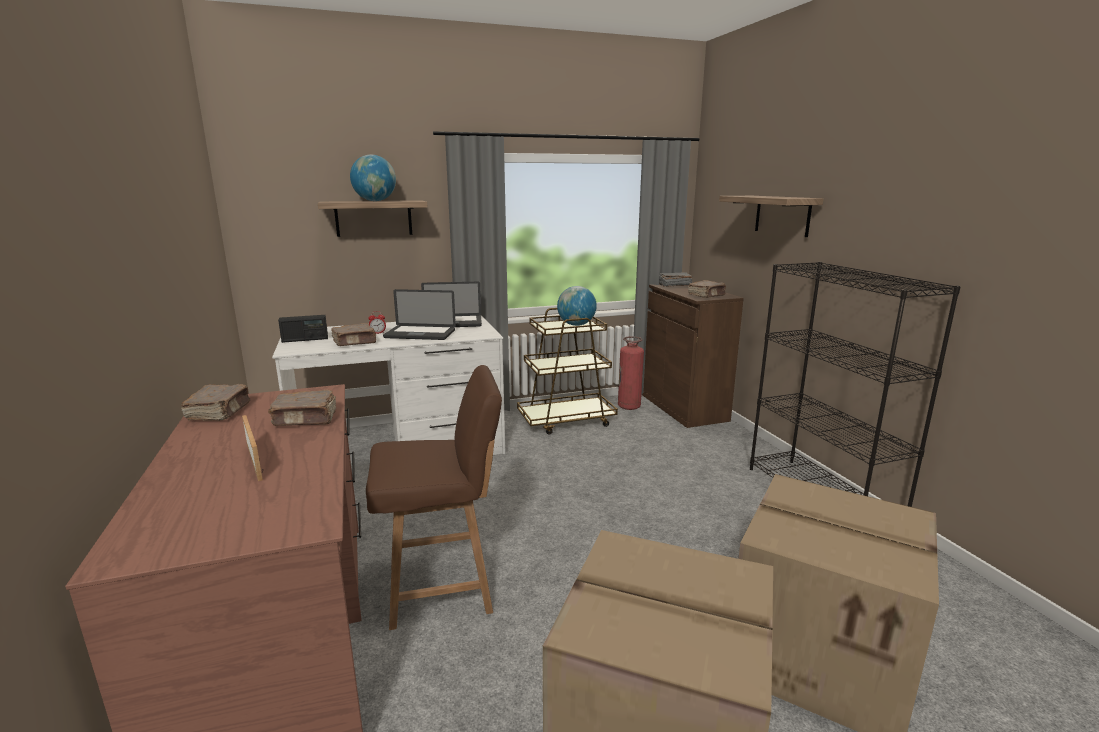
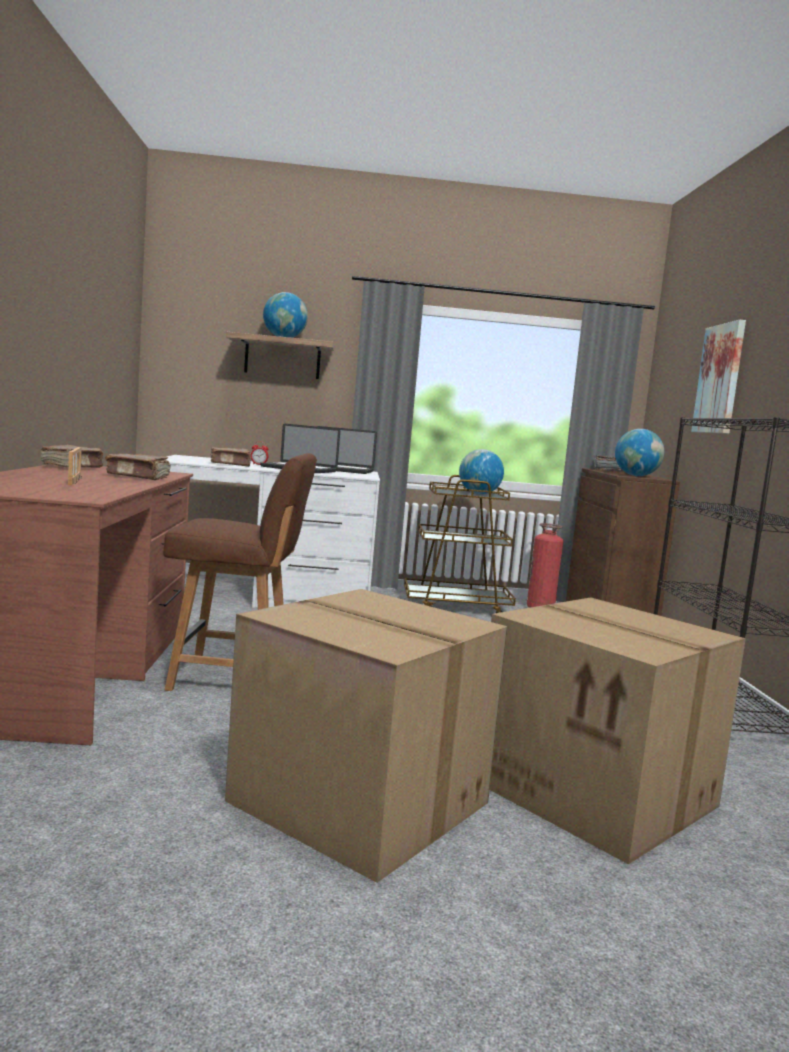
camera: 15 degrees right, 10 degrees down
(305, 339) = (187, 459): radio -> none
(706, 295) = (636, 476): brown book -> globe
(782, 215) = (720, 379): shelf -> picture

